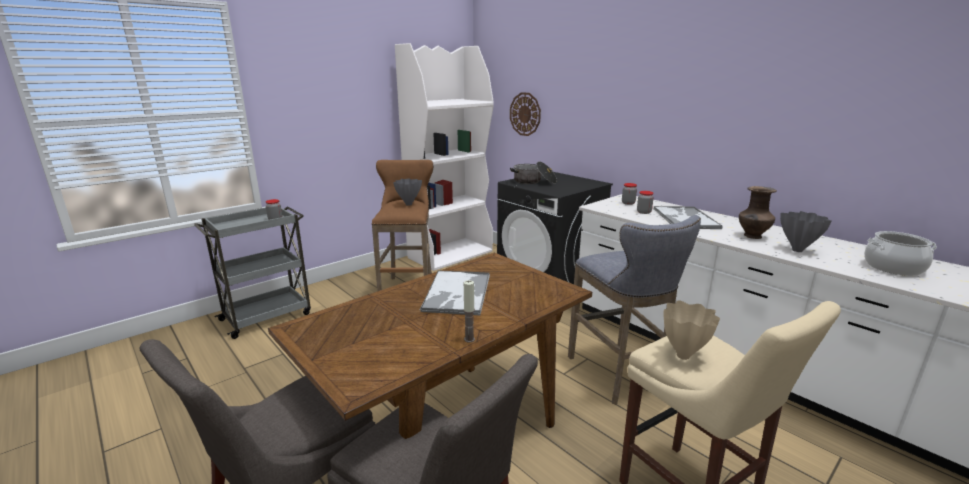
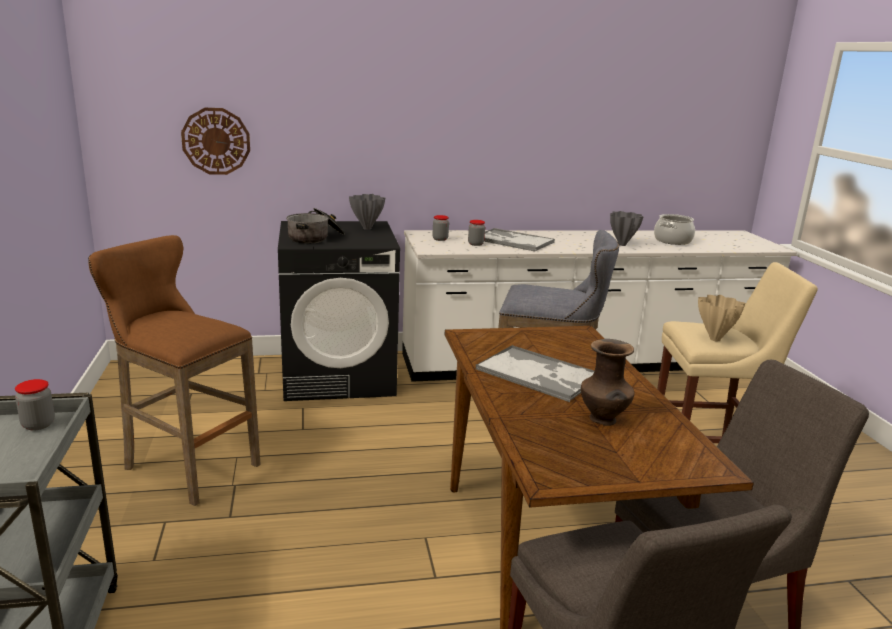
camera: 60 degrees left, 0 degrees up
(408, 204) = (187, 318): grey vase -> grey vase (367, 228)
(451, 254) = (137, 397): white bookcase -> none
(469, 339) = (647, 396): candle -> none
(752, 236) = (581, 242): brown vase -> brown vase (603, 420)

